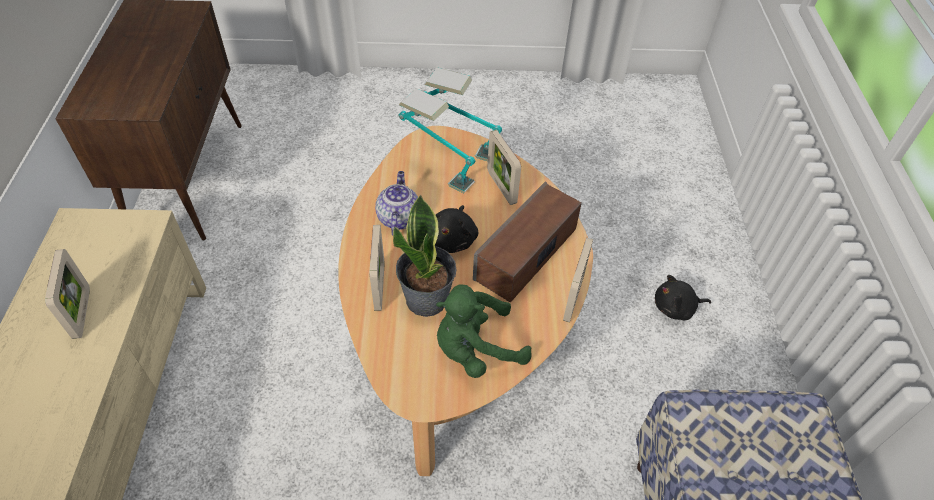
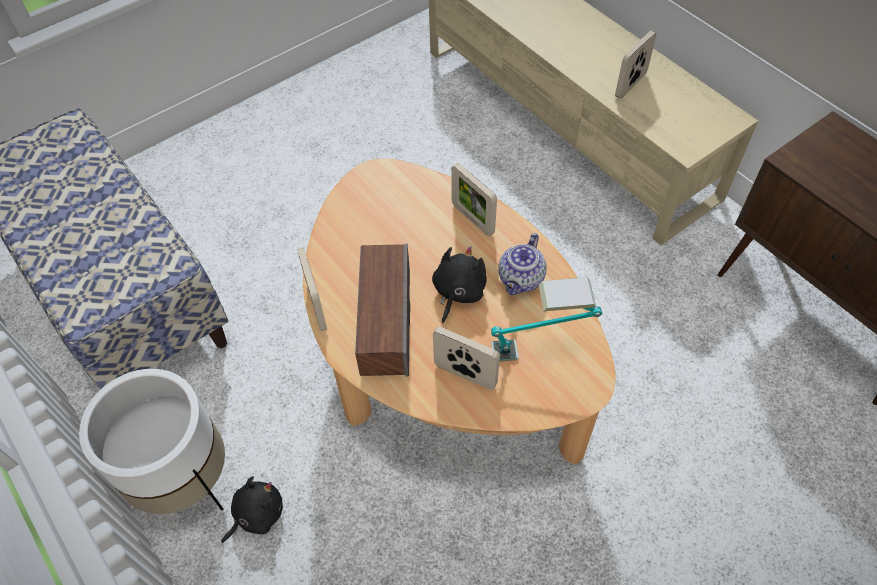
camera: 145 degrees right, 5 degrees up
(82, 313) = (630, 85): picture frame -> picture frame turned 90 degrees clockwise
(398, 218) = (521, 280): teapot -> teapot turned 60 degrees clockwise
(427, 299) = (429, 233): potted plant -> none
(452, 239) = (458, 292): black plush toy -> black plush toy turned 45 degrees clockwise
(459, 146) = (551, 396): table lamp -> none
(476, 349) = (362, 223): green plush toy -> none
(724, 366) = (184, 479): none -> white planter

